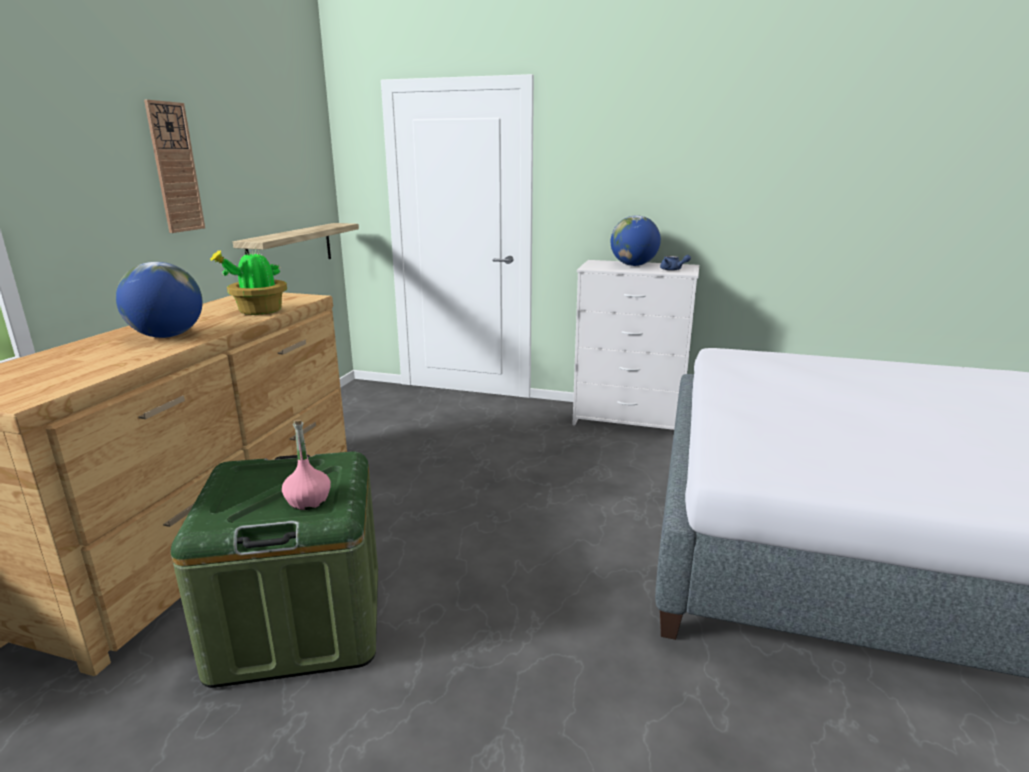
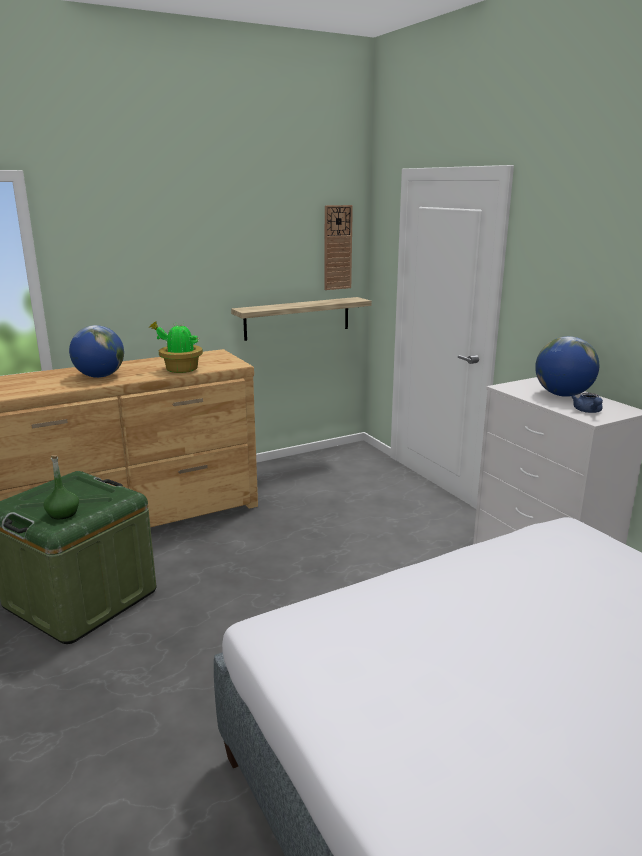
camera: 45 degrees right, 0 degrees up
(175, 168) = (182, 252): wall clock -> wall clock (337, 247)
(308, 501) = (63, 513): pink bottle -> green bottle

